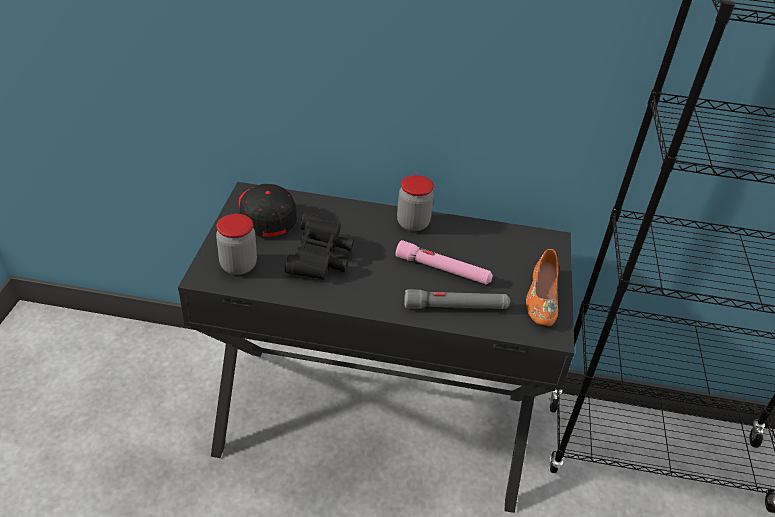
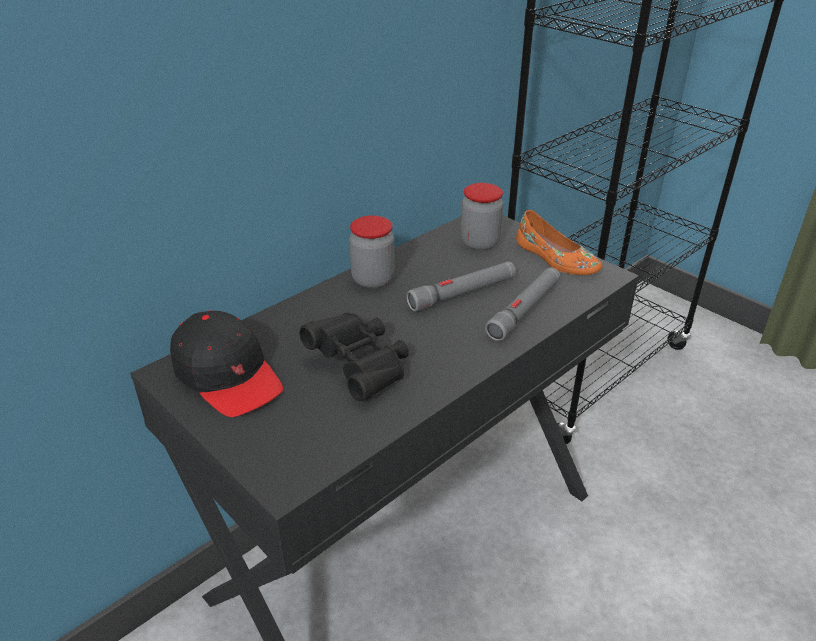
camera: 50 degrees left, 5 degrees down
(238, 265) = (298, 440): jar -> jar (479, 243)
(265, 214) = (228, 375): black cap -> black cap turned 150 degrees counterclockwise
(443, 269) = (463, 293): pink flashlight -> grey flashlight

